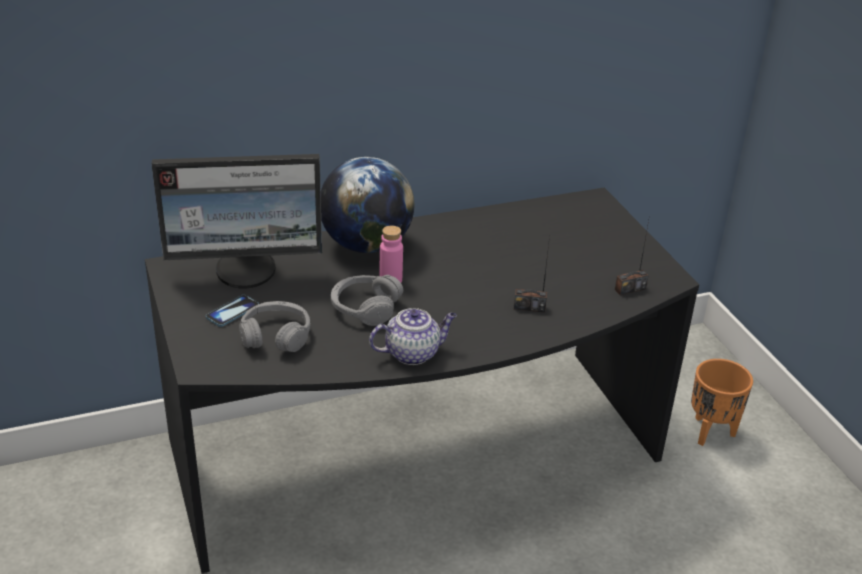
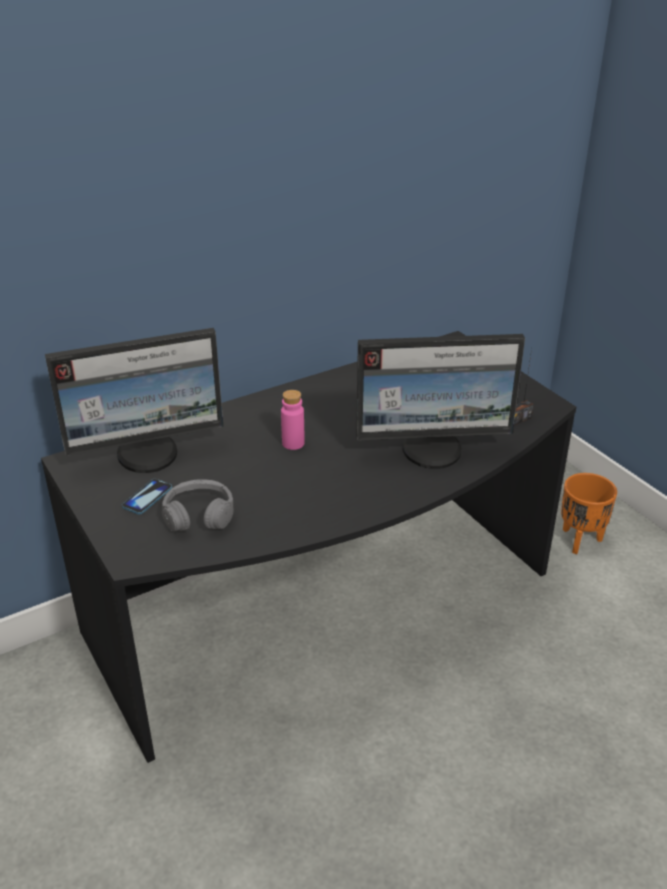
camera: 10 degrees left, 0 degrees up
(365, 308) = (277, 474): grey headphones -> none
(366, 245) = (258, 413): globe -> none
(413, 353) = (339, 511): teapot -> none
(529, 307) = (433, 450): radio -> monitor

